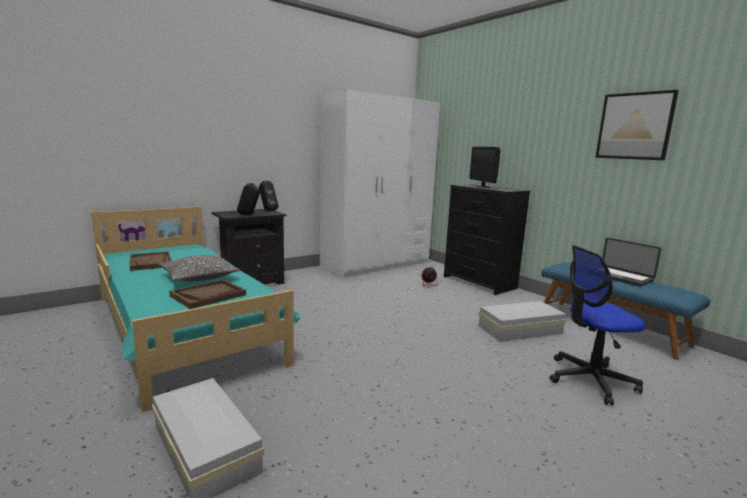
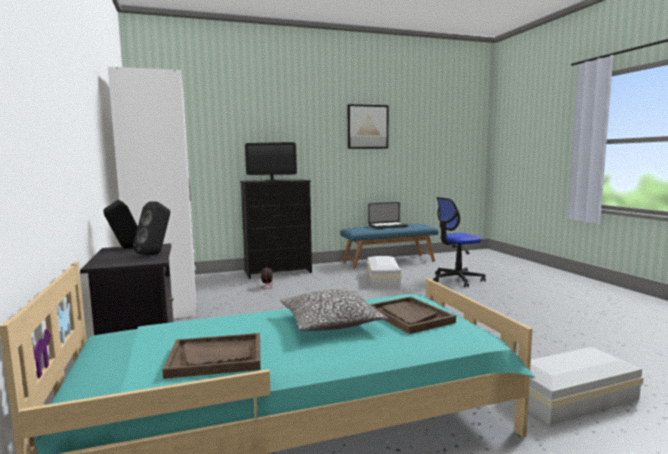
camera: 70 degrees left, 5 degrees down
(590, 380) = (457, 279): office chair -> office chair turned 60 degrees clockwise

